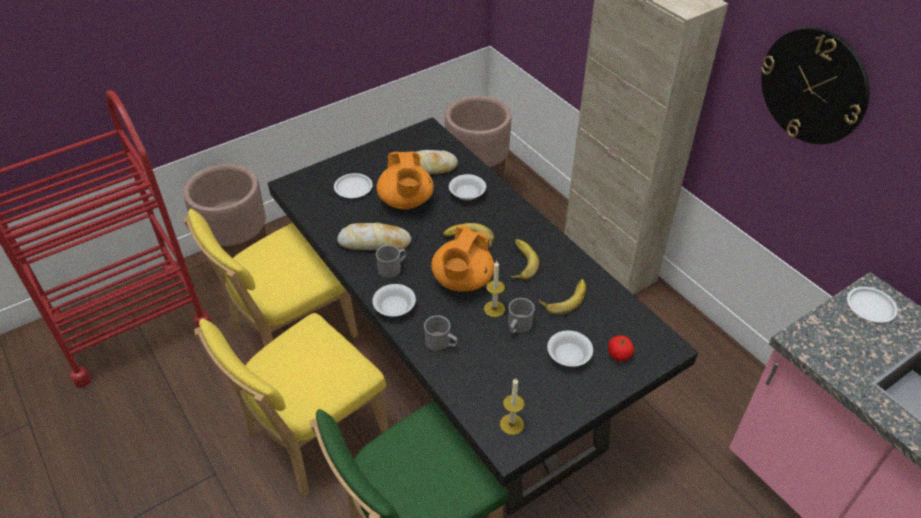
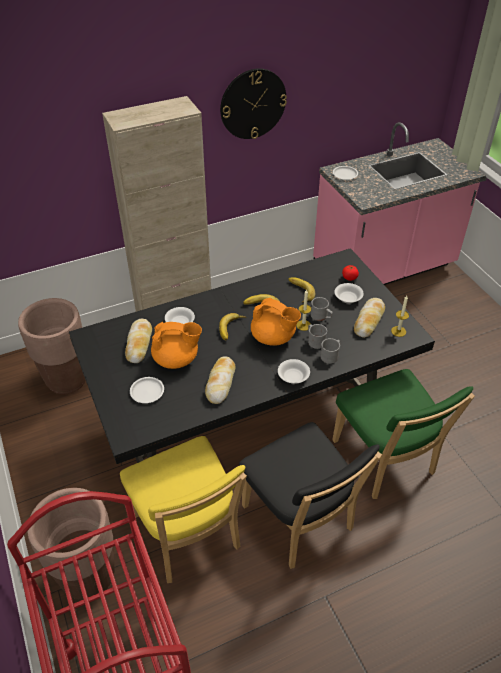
camera: 80 degrees left, 0 degrees up
(312, 438) = (300, 521): yellow chair -> black chair
(392, 268) = (252, 374): grey mug -> grey mug (315, 340)
(525, 384) = (369, 320): none -> bread

